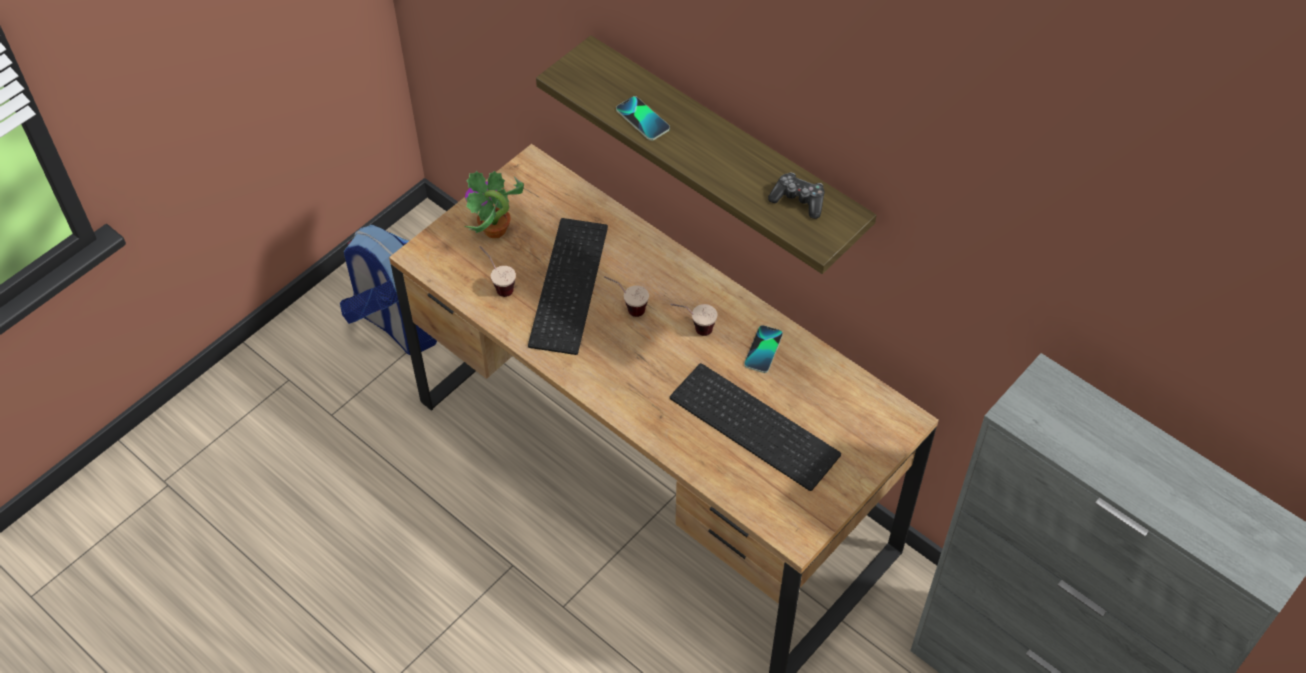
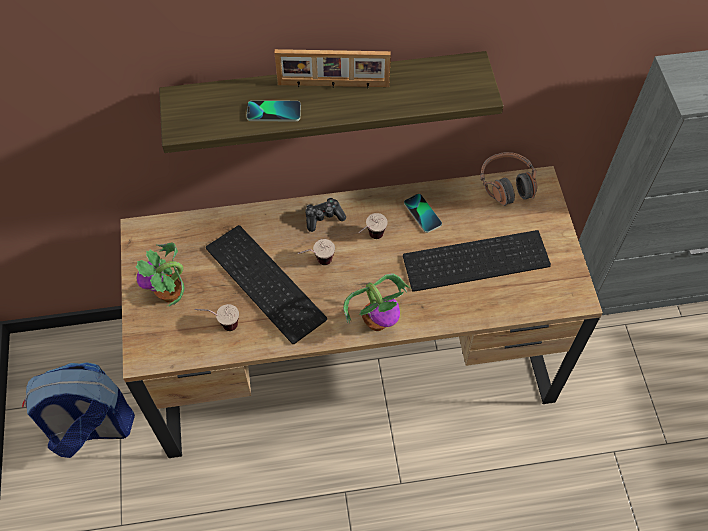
camera: 50 degrees left, 5 degrees up
(612, 392) = (377, 321): none -> potted plant
(713, 137) = (333, 85): none -> picture frame
(798, 200) = (435, 80): game controller -> game controller (323, 217)
(871, 395) = (507, 184): none -> headphones

